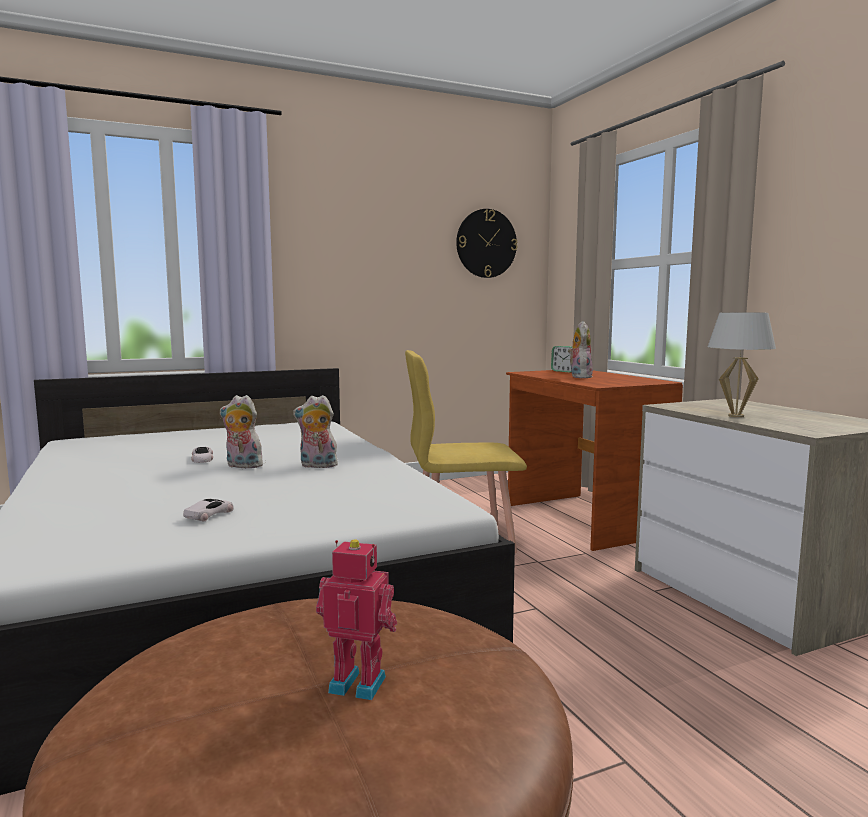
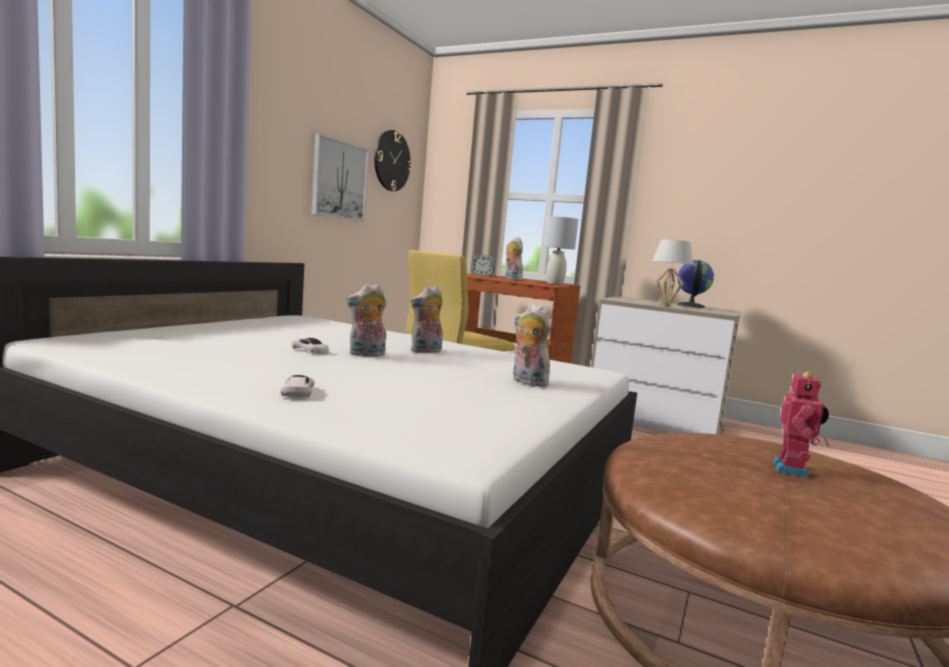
camera: 40 degrees left, 0 degrees up
(210, 514) = (481, 391): white toy car -> white toy car (298, 391)
(300, 510) = (527, 382): none -> plush toy
(359, 682) = (793, 469): toy robot -> toy robot turned 135 degrees clockwise
(404, 276) = (339, 180): none -> picture
(626, 382) = (555, 284): none -> grey table lamp
(808, 416) = (690, 306): none -> globe

